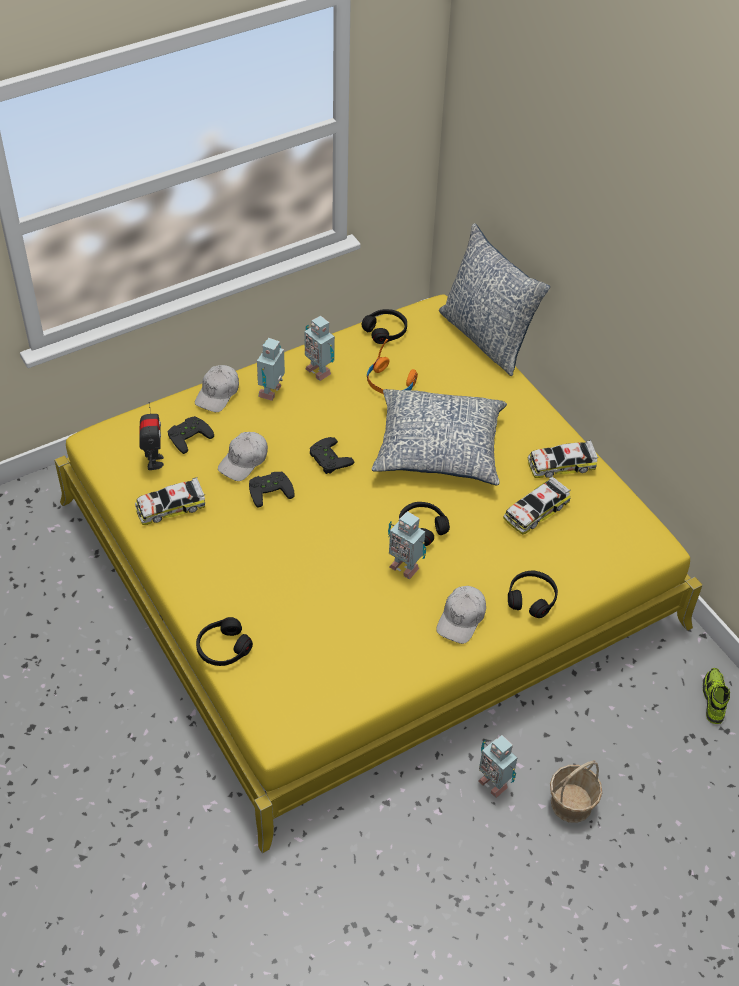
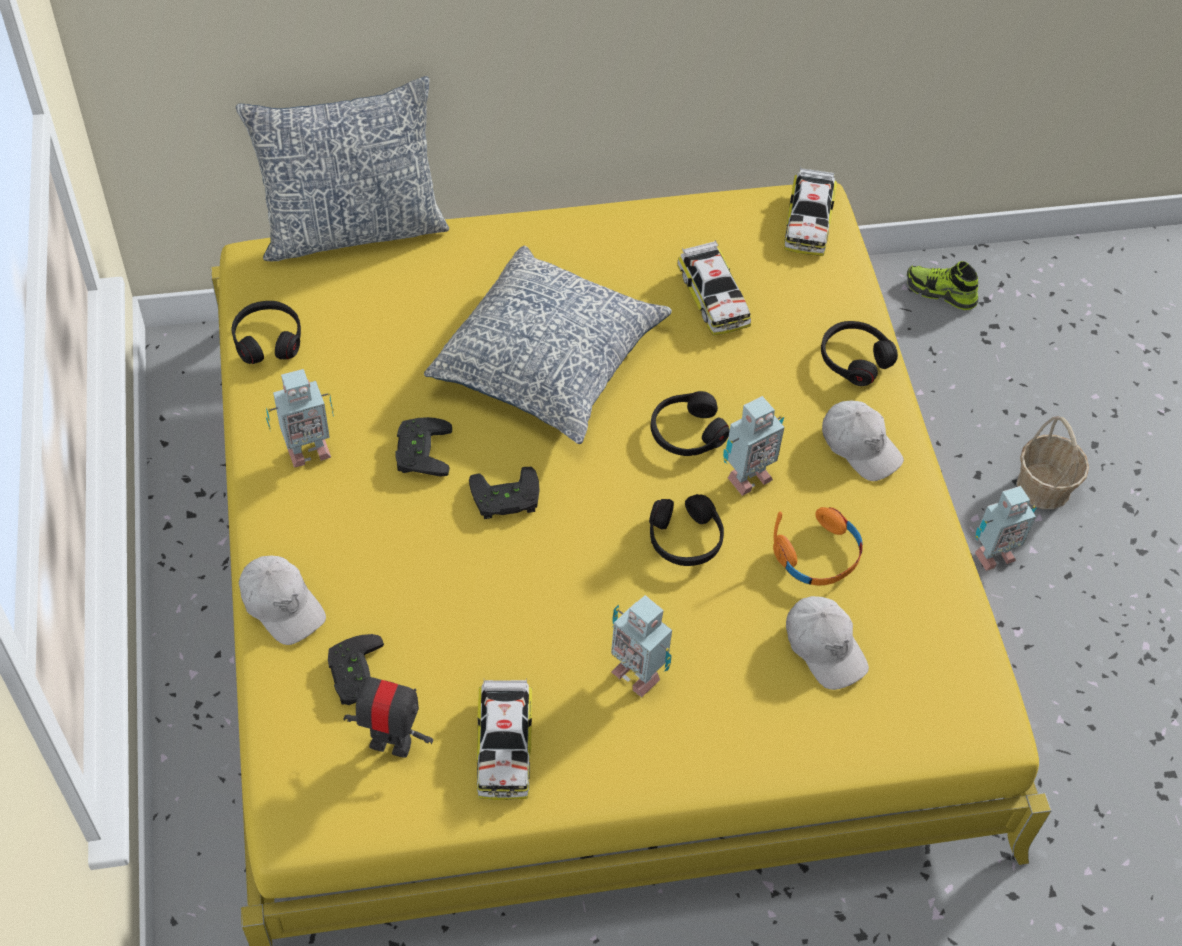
camera: 70 degrees left, 5 degrees up
(223, 648) = (817, 752): black headphones -> black headphones (685, 538)
(244, 461) = (455, 611): white cap -> white cap (824, 647)
(269, 489) = (531, 594): black game controller -> black game controller (419, 450)
(272, 391) = (320, 527): toy robot -> toy robot (636, 672)
(390, 383) = (384, 371): orange headphones -> orange headphones (818, 555)
(561, 465) = (643, 240): toy car -> toy car (808, 221)

